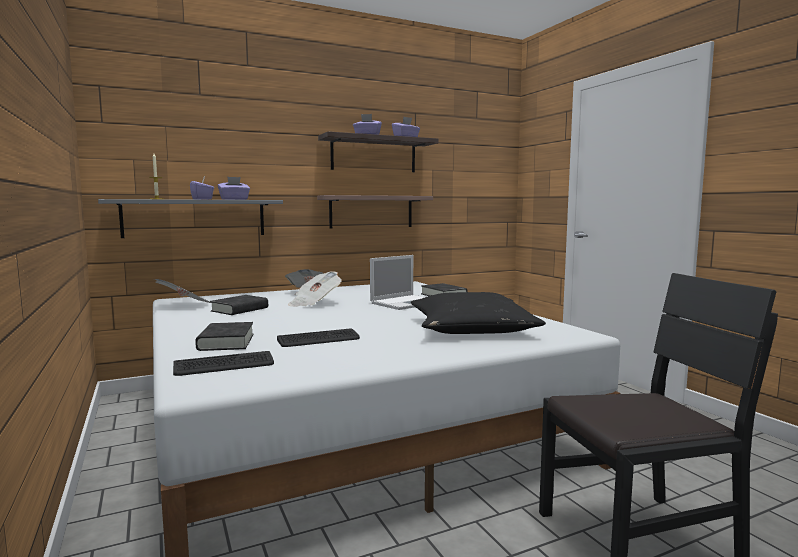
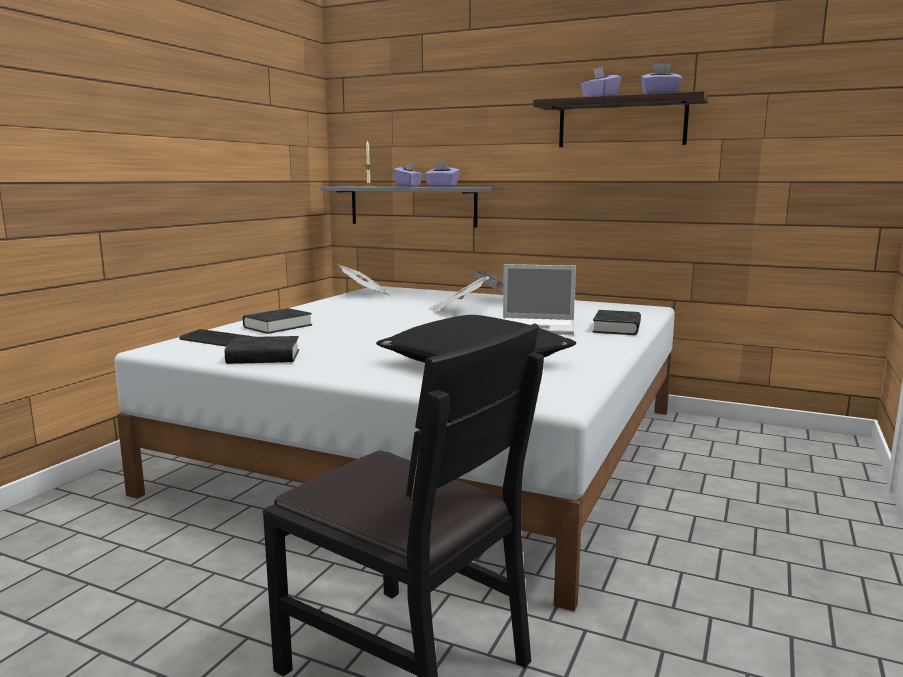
camera: 50 degrees right, 5 degrees up
(240, 309) = (384, 304): black book -> black book (263, 357)
(319, 339) = (329, 339): keyboard -> none
(371, 211) = (613, 203): shelf -> none

